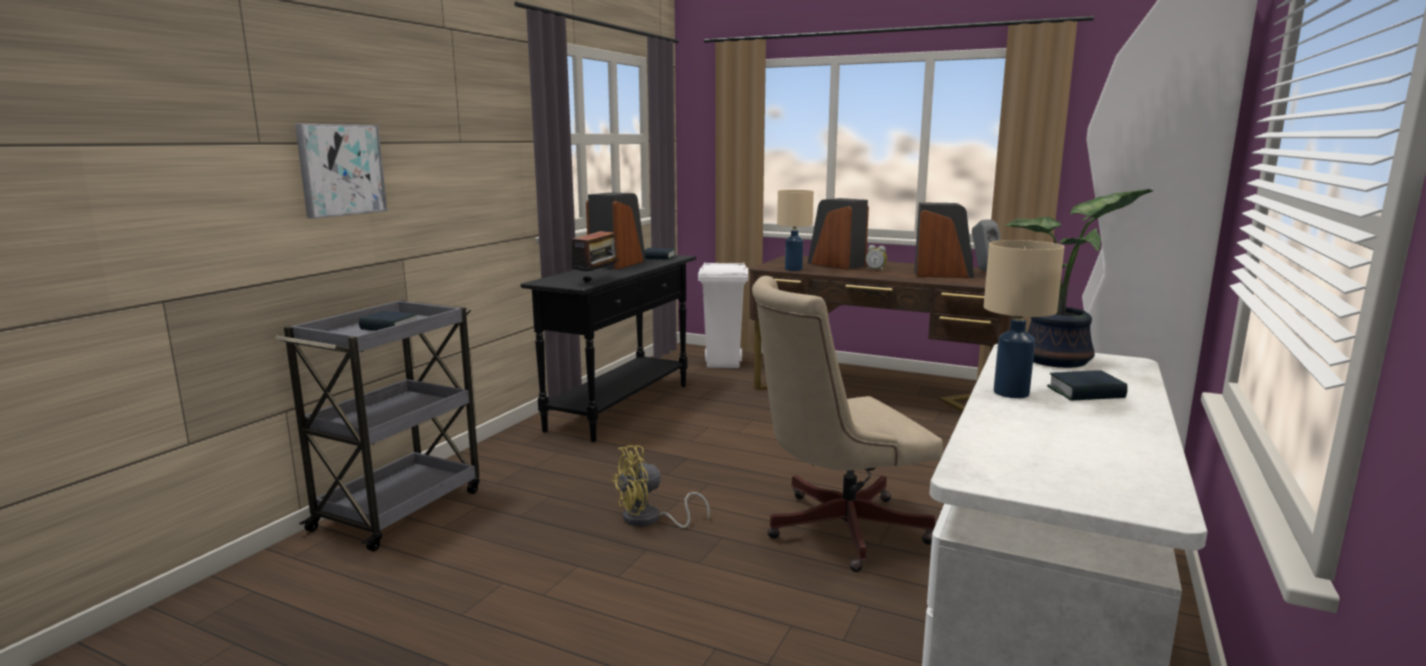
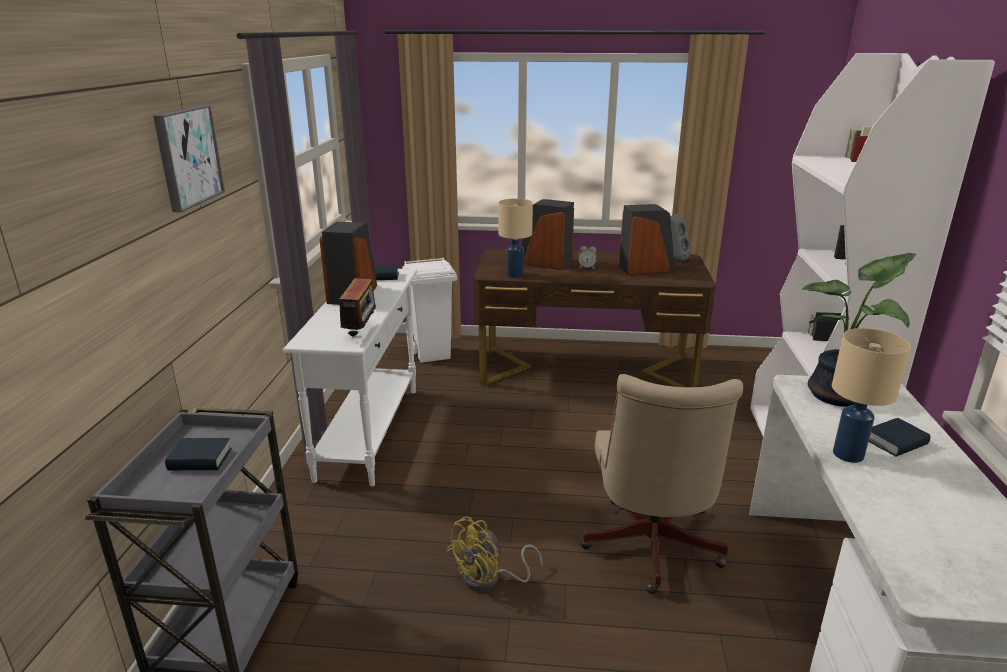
camera: 20 degrees left, 10 degrees up
(340, 169) = (105, 291): picture -> picture (187, 157)
(621, 407) = (370, 431): black console table -> white console table
(835, 529) = (650, 549): beige office chair -> beige office chair turned 45 degrees counterclockwise

